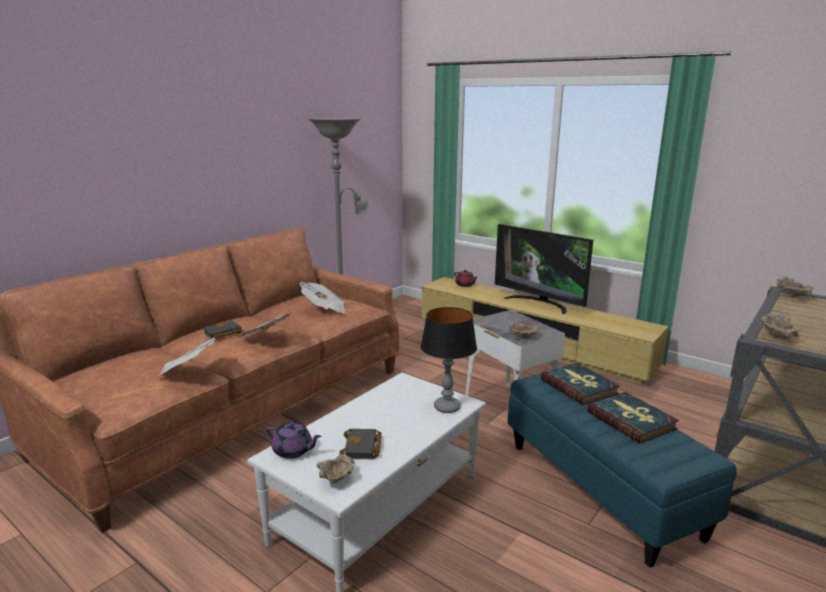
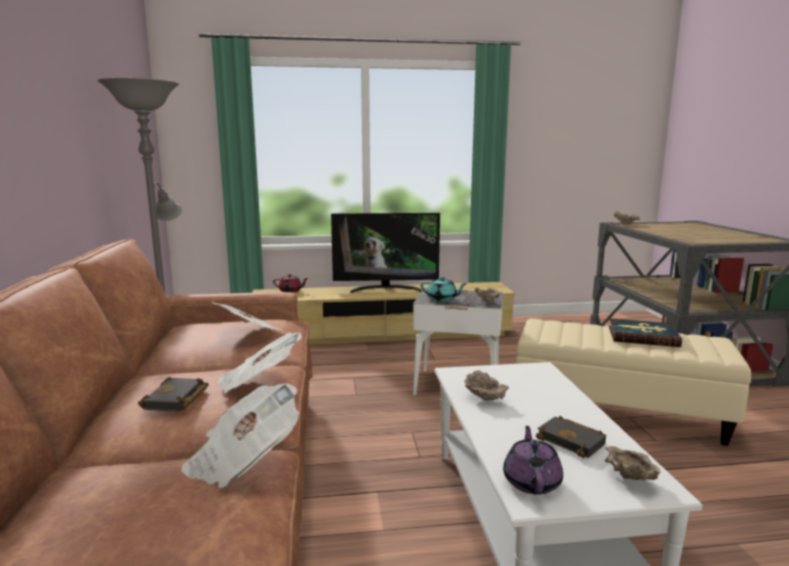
camera: 45 degrees left, 5 degrees down
(293, 451) = (532, 481): purple teapot -> purple teapot turned 60 degrees counterclockwise
(446, 407) = (539, 377): table lamp -> none
(496, 324) = (442, 299): none -> turquoise teapot
(579, 386) = (568, 328): book -> none
(601, 489) = (617, 413): blue ottoman -> beige ottoman
(777, 337) = (693, 241): beige bowl -> beige bowl (485, 399)

